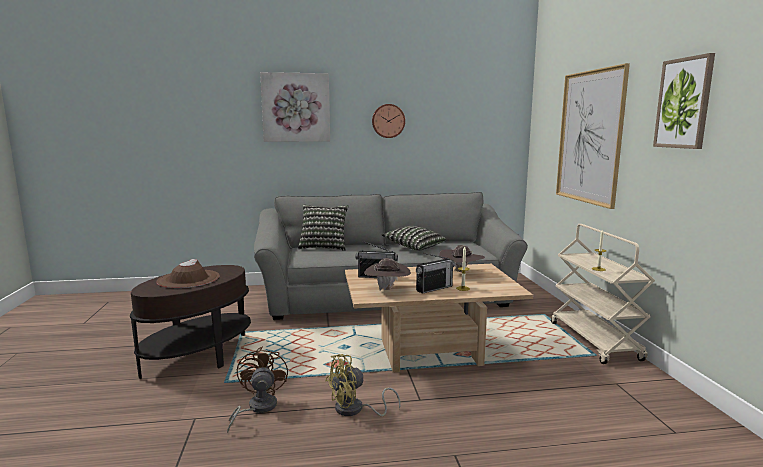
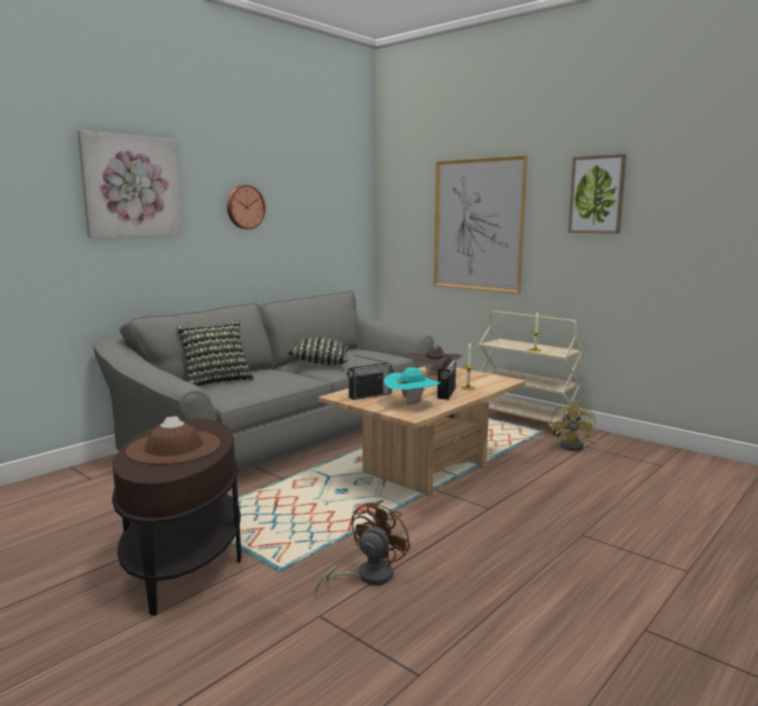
camera: 40 degrees left, 0 degrees up
(257, 408) = (366, 576): brown fan -> brown fan turned 75 degrees clockwise
(355, 410) = (456, 538): yellow fan -> yellow fan (576, 446)
(387, 289) = (411, 404): brown hat -> turquoise hat

